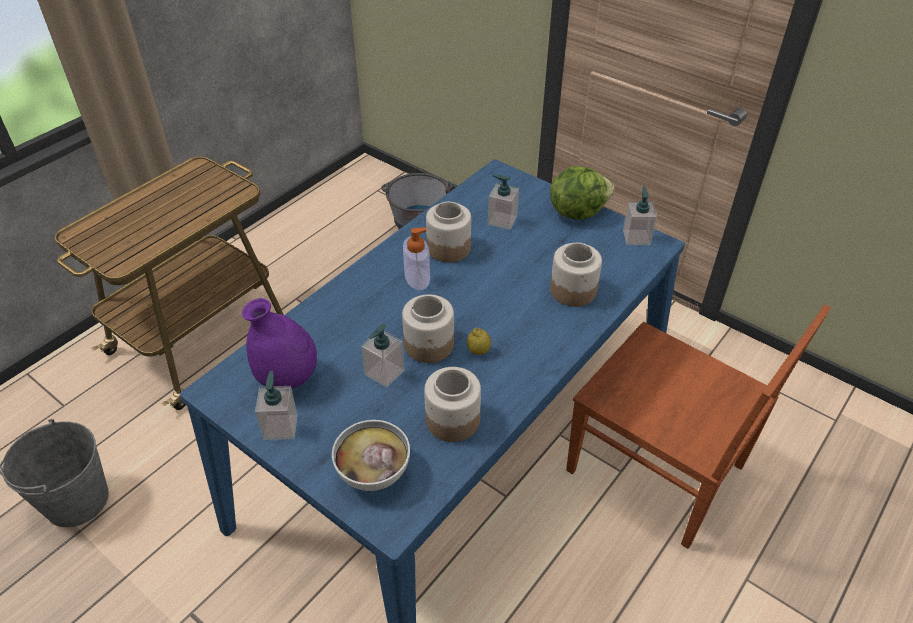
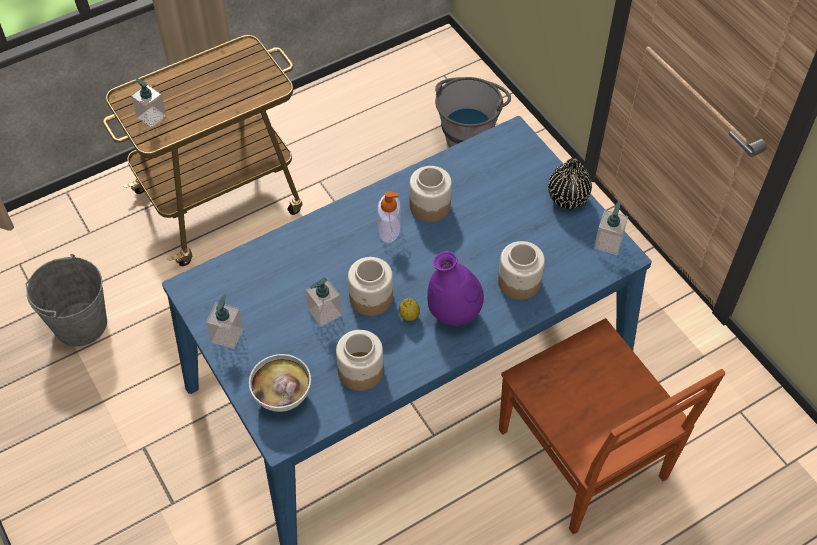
camera: 20 degrees right, 10 degrees up
(287, 379) = (247, 295): purple vase -> purple vase (454, 313)
(502, 220) = (492, 189): soap dispenser -> soap dispenser (151, 116)
(577, 211) = (567, 198): lettuce -> black vase

